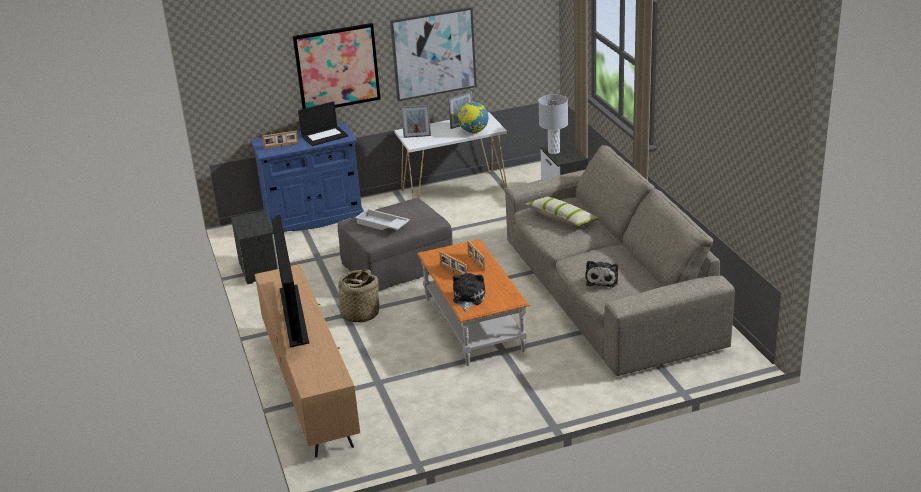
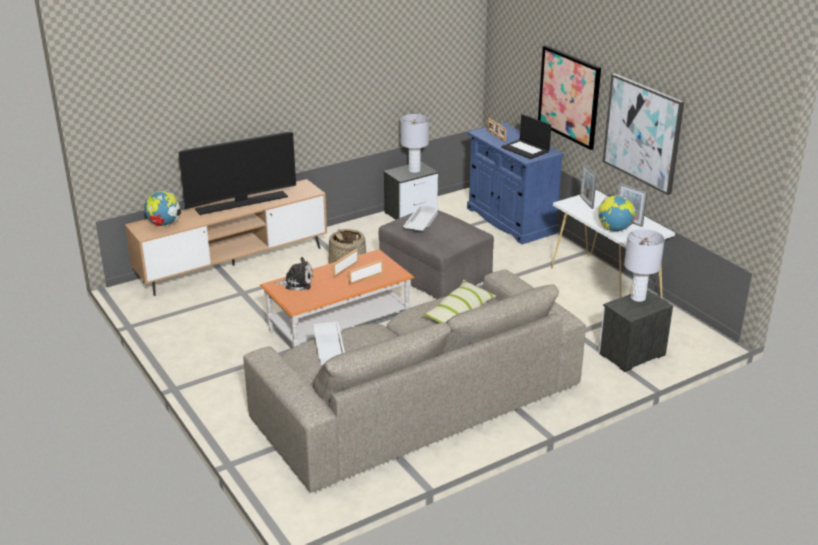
camera: 75 degrees right, 0 degrees up
(251, 222) = (414, 170): none -> grey table lamp
(319, 368) = (164, 224): none -> globe
(602, 280) = (330, 347): plush toy -> white tray

